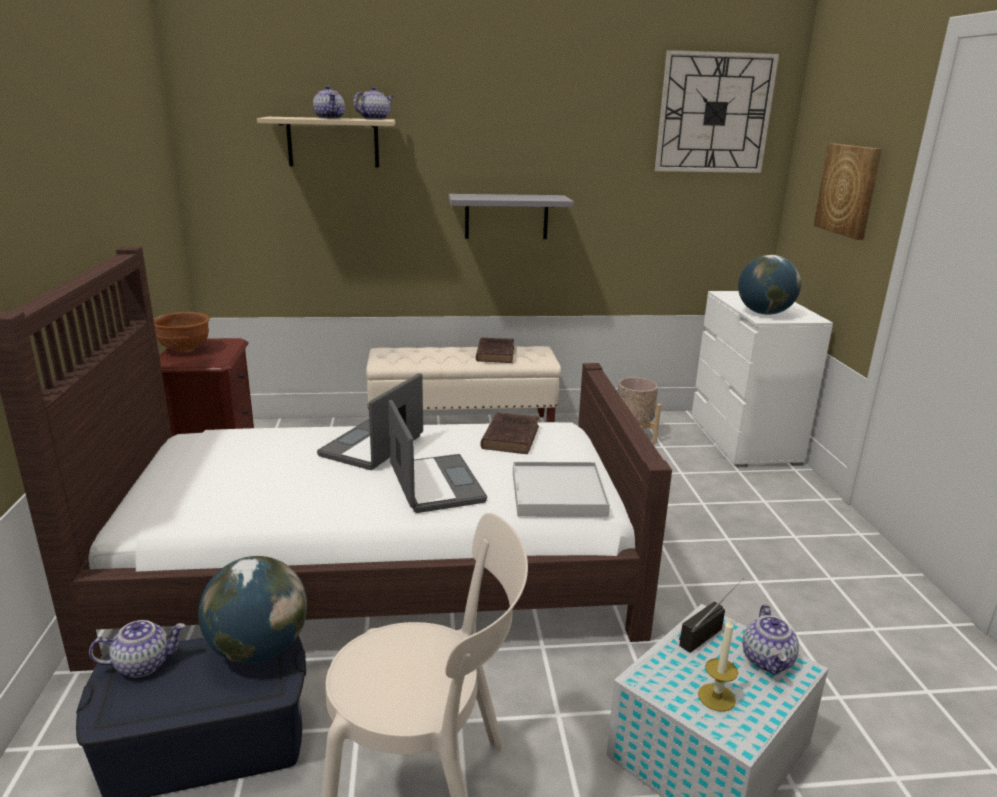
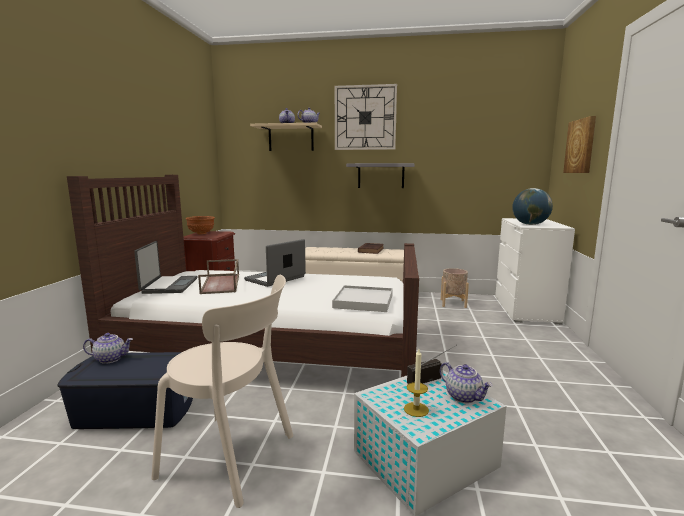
camera: 15 degrees right, 10 degrees down
(258, 650) = (169, 359): globe -> none
(281, 471) = (221, 284): none -> brown tray
(434, 485) = (296, 293): laptop -> laptop (169, 286)
(511, 436) = (354, 279): brown book -> none
(714, 113) = (502, 115): wall clock -> wall clock (365, 118)
(768, 660) = (464, 396): teapot -> teapot turned 60 degrees counterclockwise

